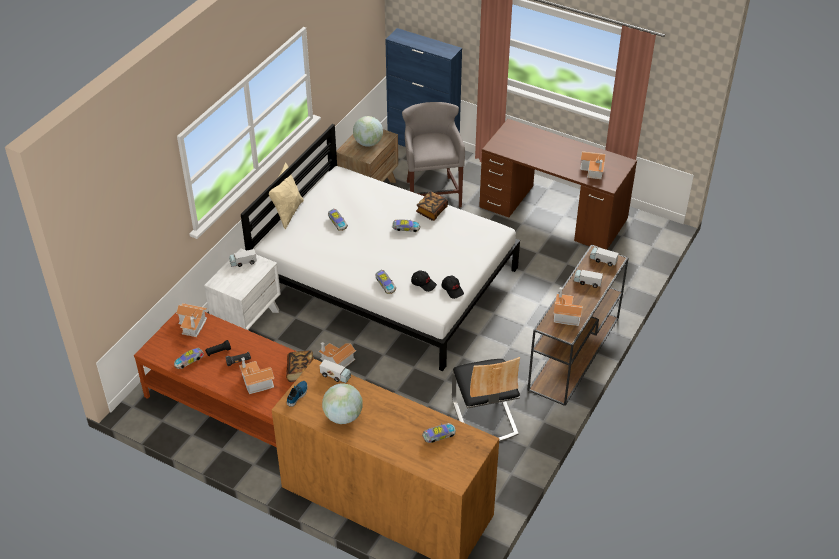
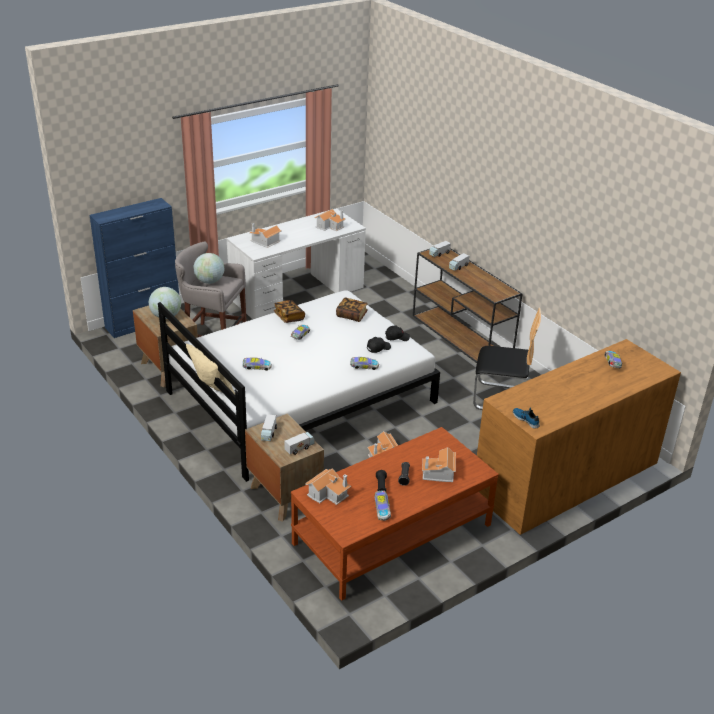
camera: 65 degrees left, 10 degrees down
(247, 319) = (284, 495): white nightstand -> brown nightstand
(300, 371) = (443, 443): book -> book (351, 315)
(335, 376) = (513, 393): toy truck -> toy truck (299, 447)
(343, 416) = (566, 403): globe -> globe (209, 281)
(553, 213) = (298, 293): brown desk -> white desk
(564, 314) = (487, 286): toy house -> toy house (264, 241)

